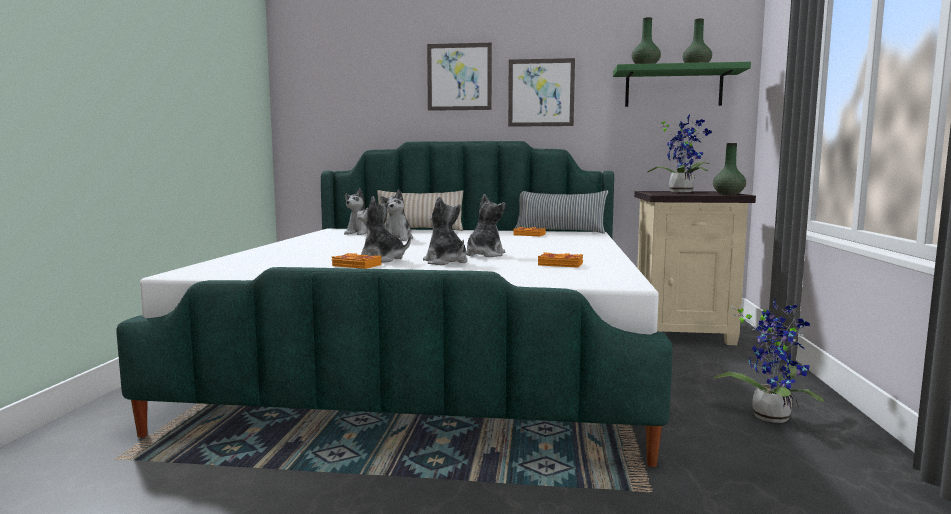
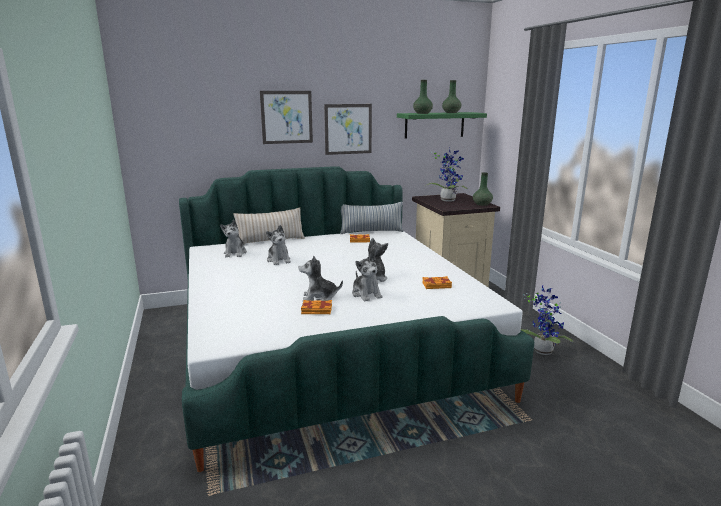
camera: 25 degrees left, 10 degrees up
(446, 262) = (366, 294): plush toy -> plush toy turned 150 degrees counterclockwise

